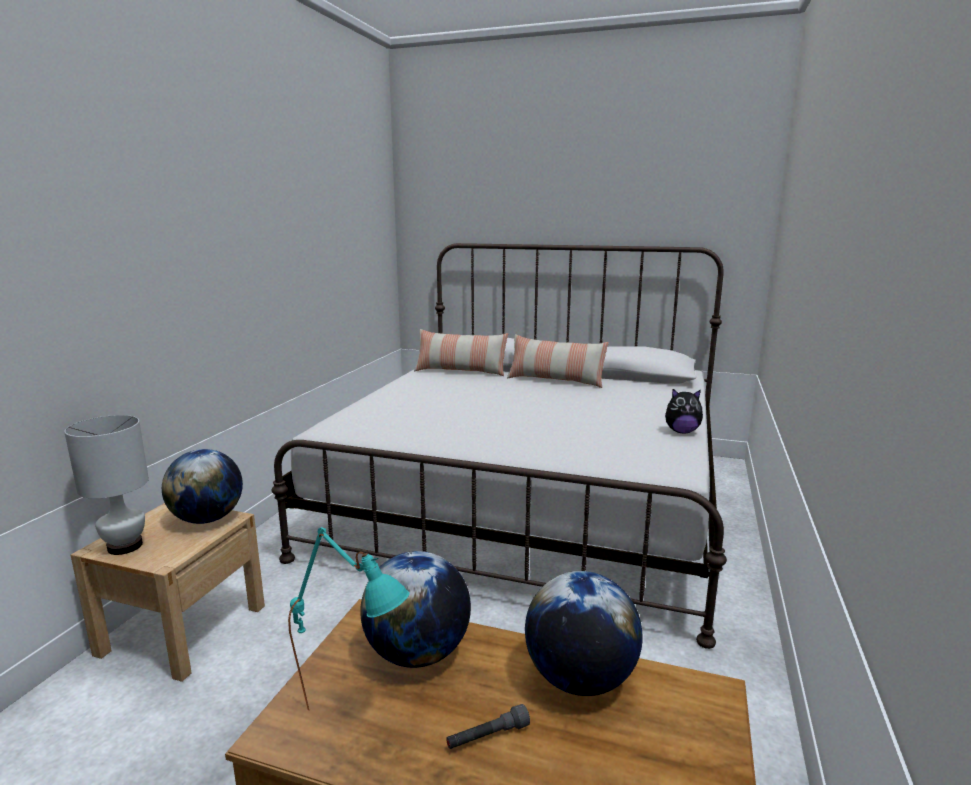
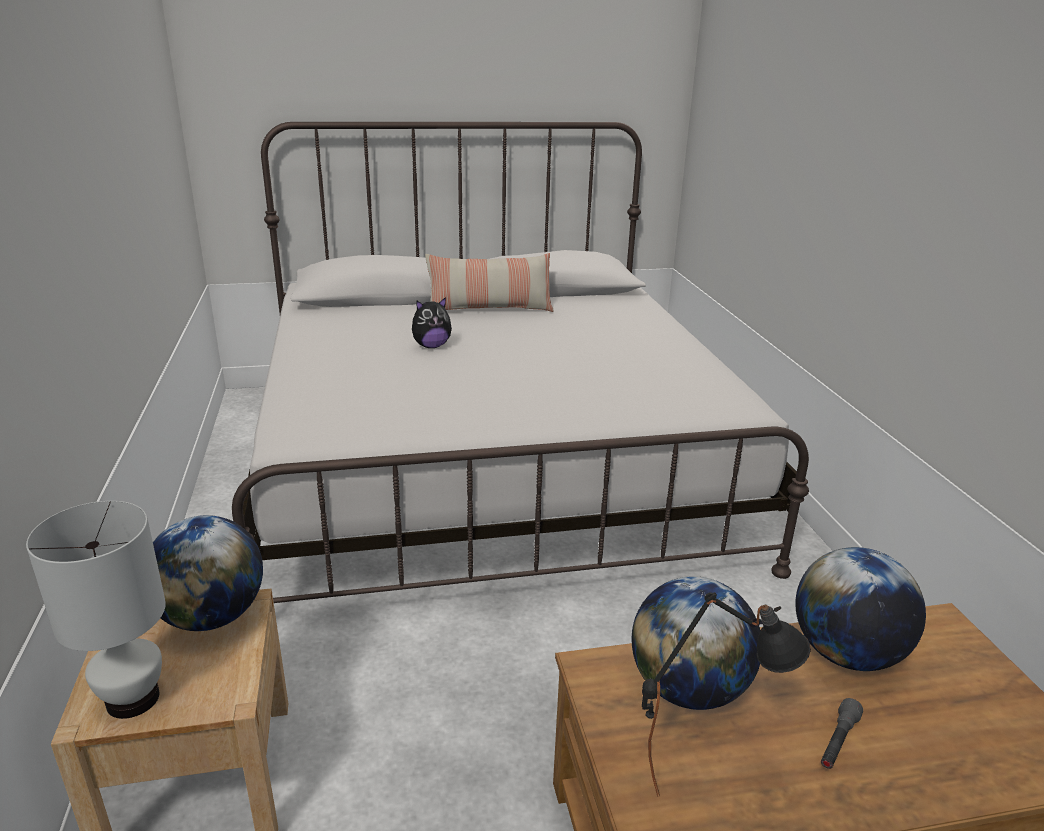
camera: 30 degrees left, 10 degrees up
(354, 712) = (704, 776): turquoise table lamp -> black table lamp
(460, 371) = (355, 313): pillow -> none
(681, 431) = (695, 357): plush toy -> plush toy (431, 346)

